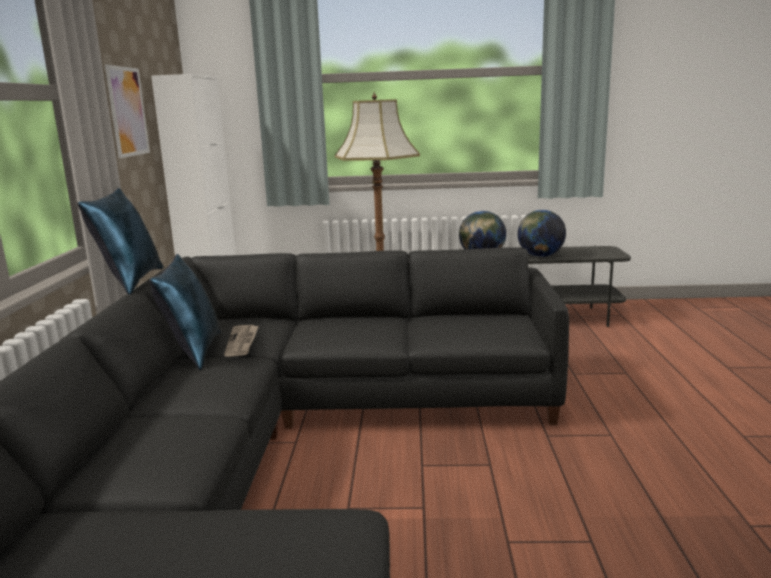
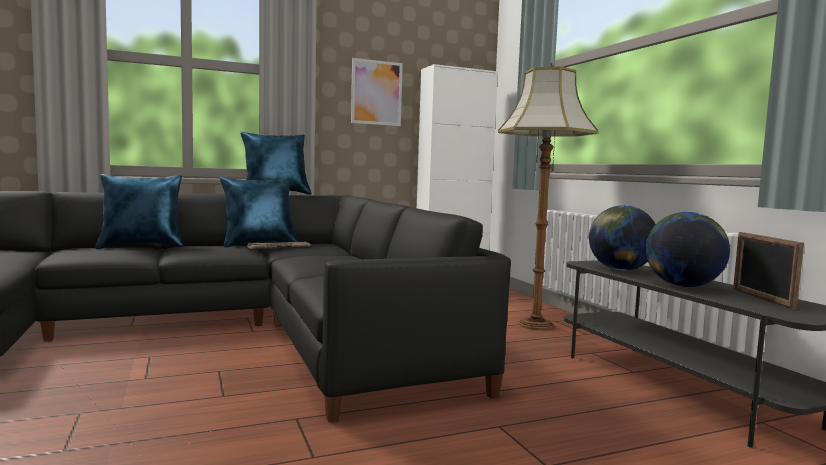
camera: 65 degrees right, 10 degrees down
(134, 421) = (142, 246): none -> blue pillow
(575, 251) = (761, 298): none -> picture frame

